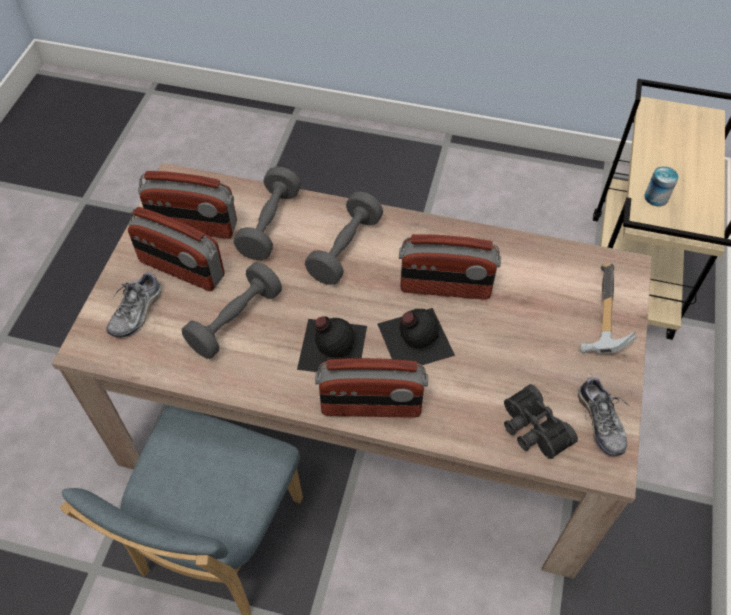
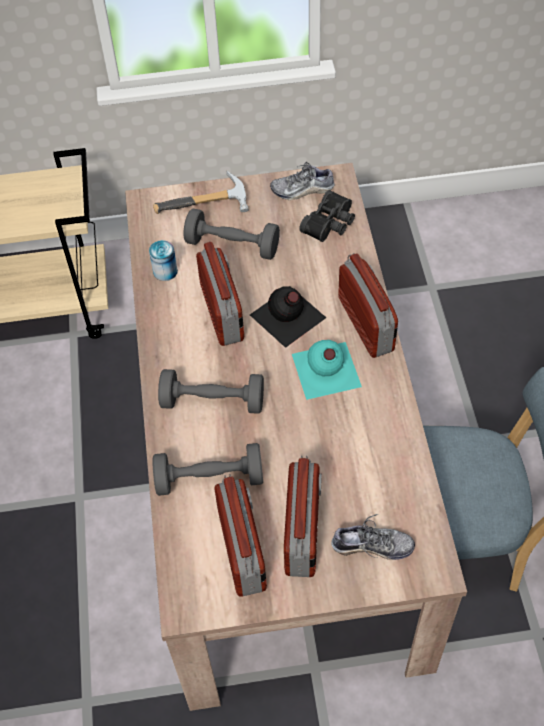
camera: 110 degrees left, 0 degrees up
(235, 320) = (337, 455): grey dumbbell -> grey dumbbell (232, 245)
(331, 346) = (325, 371): black bottle -> turquoise bottle
(600, 421) = (302, 189): shoe -> shoe turned 150 degrees counterclockwise
(656, 197) = (34, 214): can -> can (165, 271)

